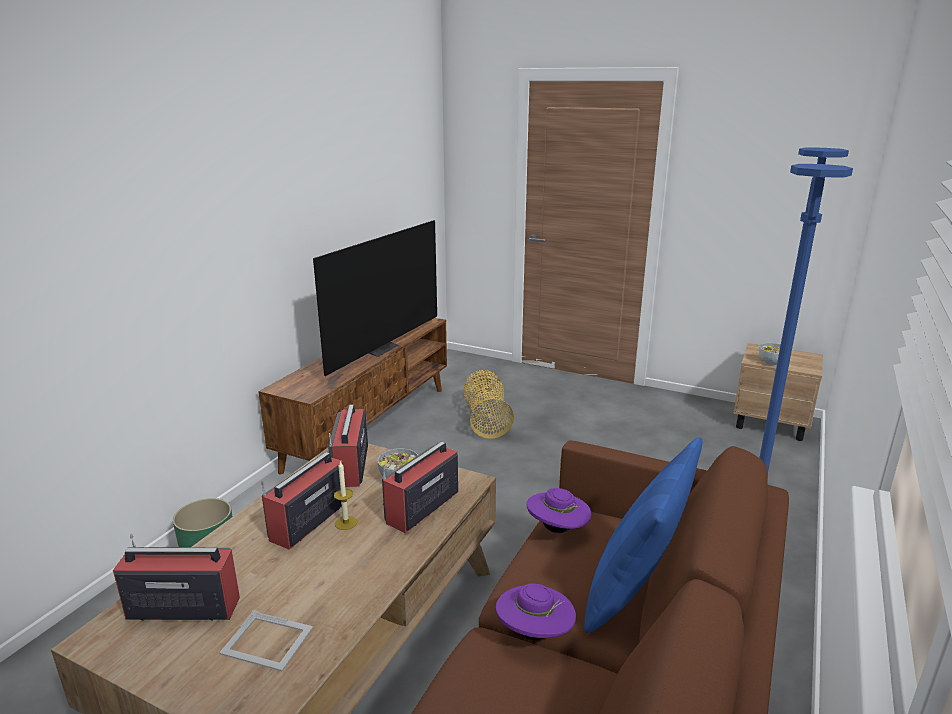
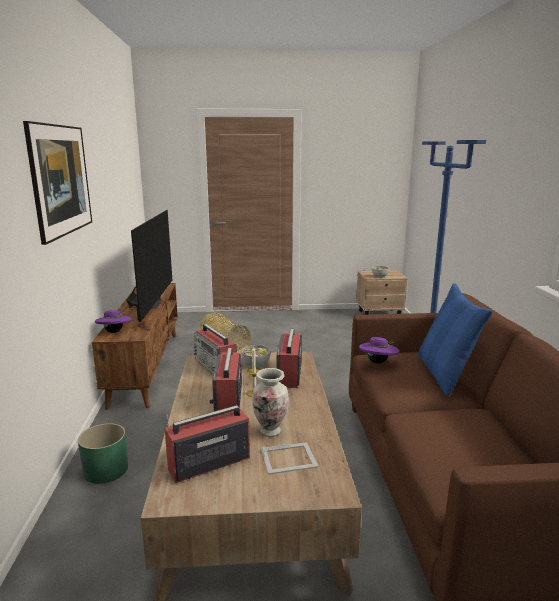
camera: 30 degrees left, 5 degrees down
(215, 225) = (65, 206): none -> picture
(295, 590) = (270, 431): none -> vase
(534, 633) = (424, 405): purple hat -> purple hat (114, 332)

